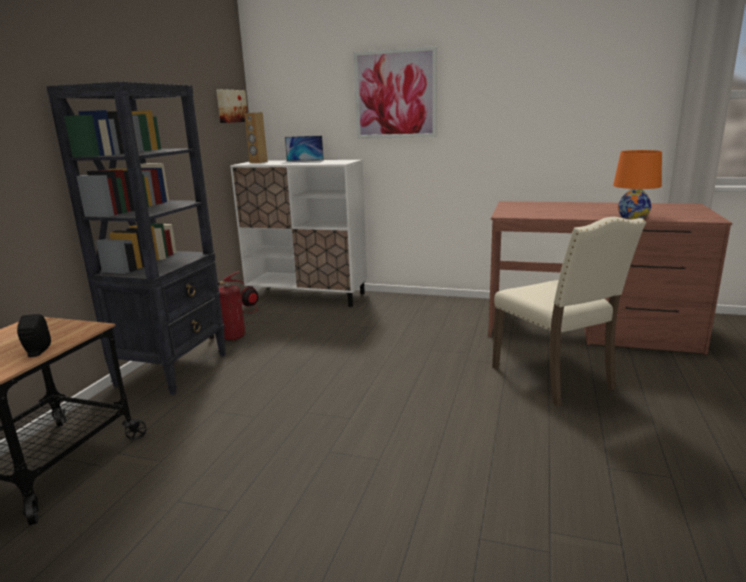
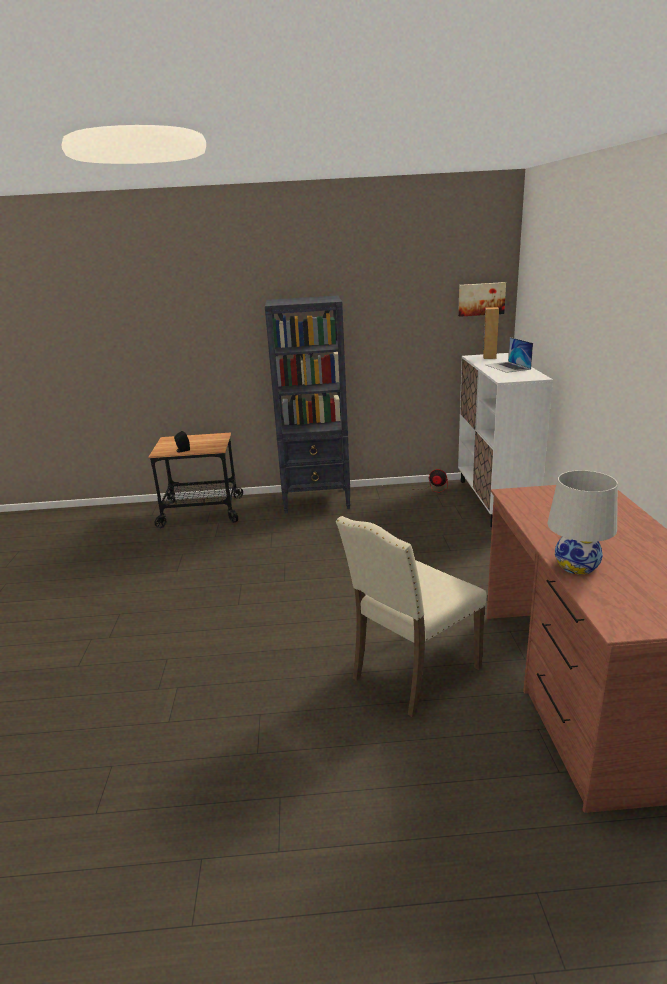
camera: 70 degrees right, 5 degrees up
(231, 337) = (379, 501): fire extinguisher -> none
(395, 94) = (584, 312): picture -> none
(633, 216) = (576, 566): orange table lamp -> white table lamp

